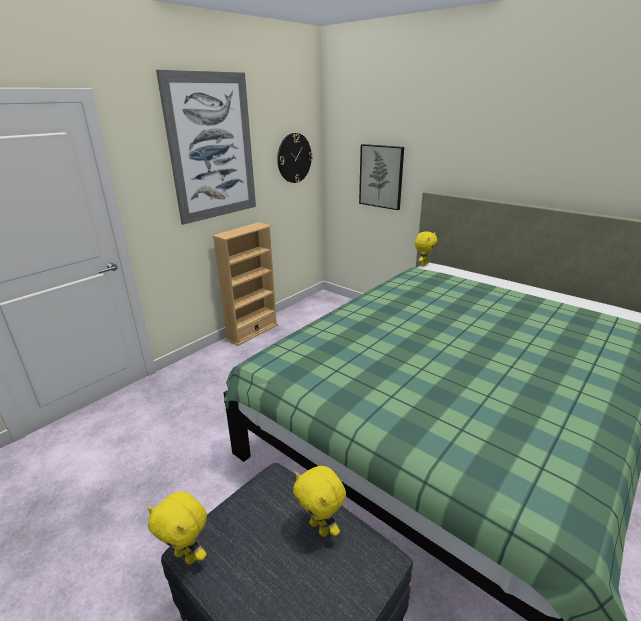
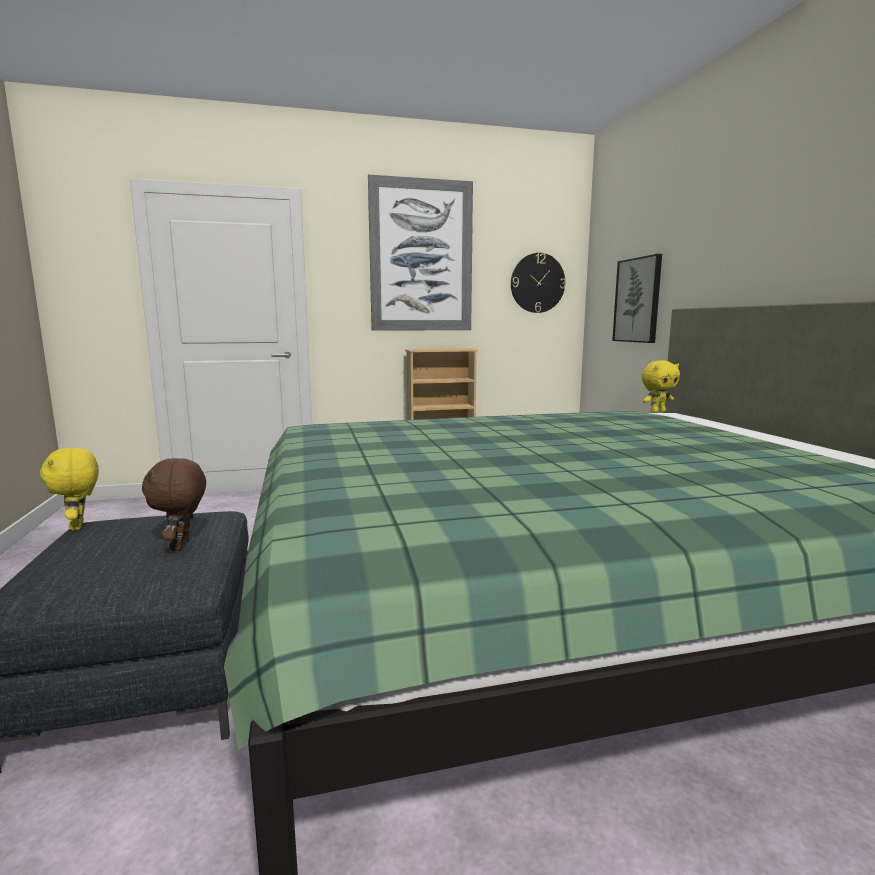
camera: 35 degrees right, 15 degrees down
(320, 527) = (182, 546): yellow plush toy -> brown plush toy

